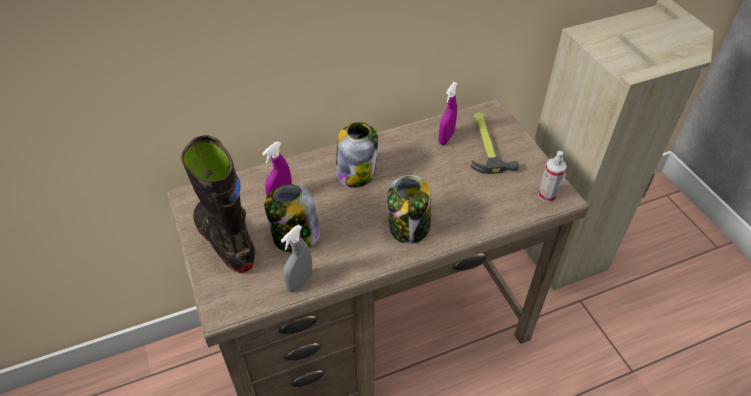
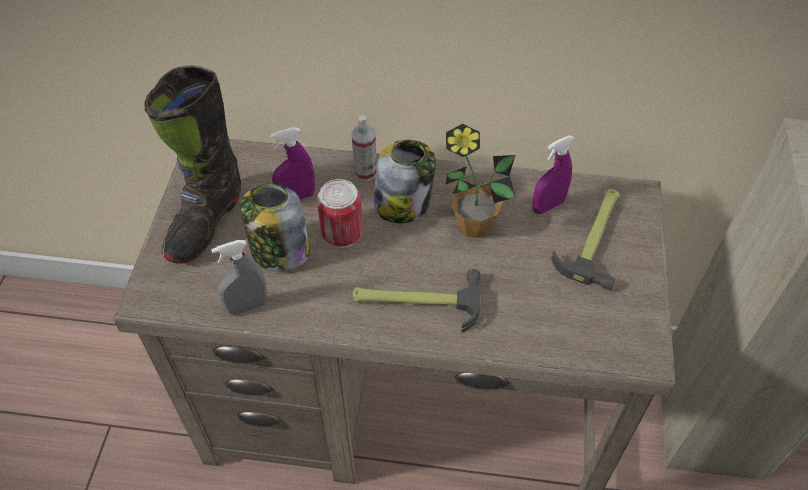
camera: 30 degrees right, 5 degrees up
(226, 242) = (205, 222): black boot -> black boot turned 150 degrees counterclockwise
(329, 207) = (342, 232): none -> can
(409, 227) = (416, 301): jar -> hammer
(411, 168) = (473, 226): none -> potted plant
(547, 195) = (625, 343): spray bottle -> spray bottle (365, 172)

